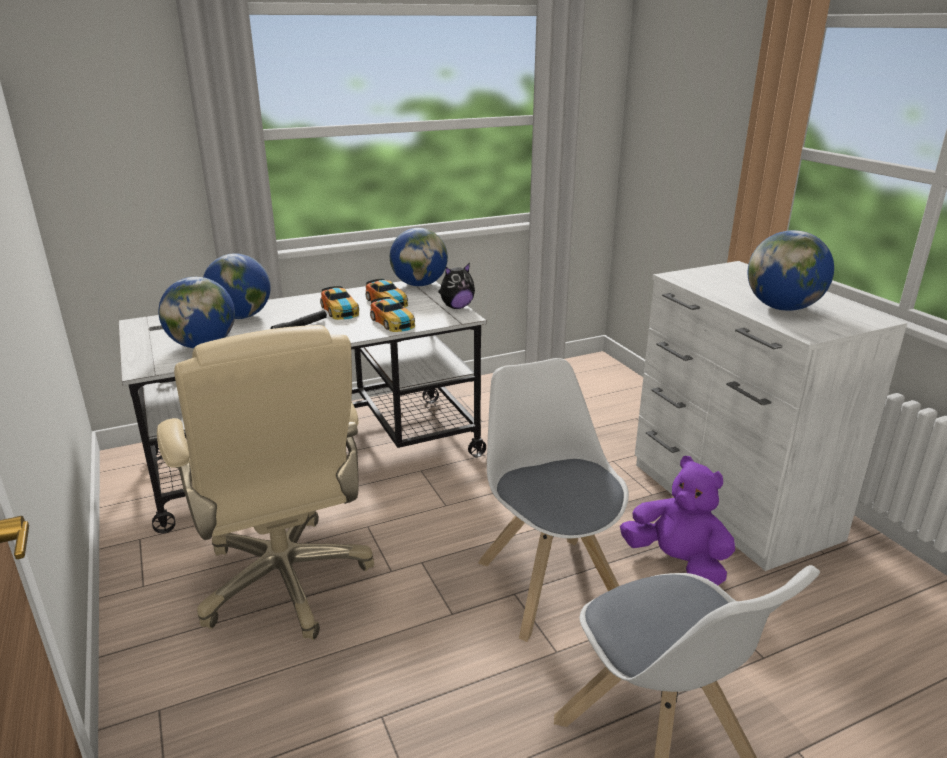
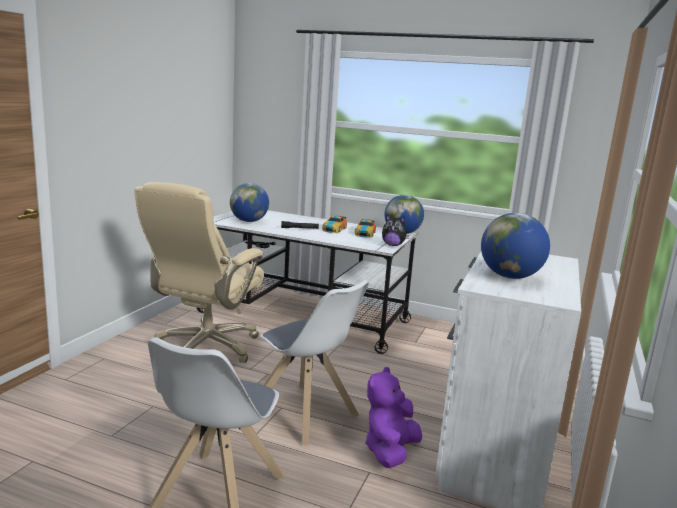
camera: 45 degrees right, 10 degrees down
(241, 317) = (288, 218): globe -> none
(393, 322) = (344, 239): toy car -> none
(549, 582) = (306, 414): chair -> chair turned 105 degrees clockwise
(677, 562) = (390, 451): purple plush toy -> purple plush toy turned 150 degrees counterclockwise

